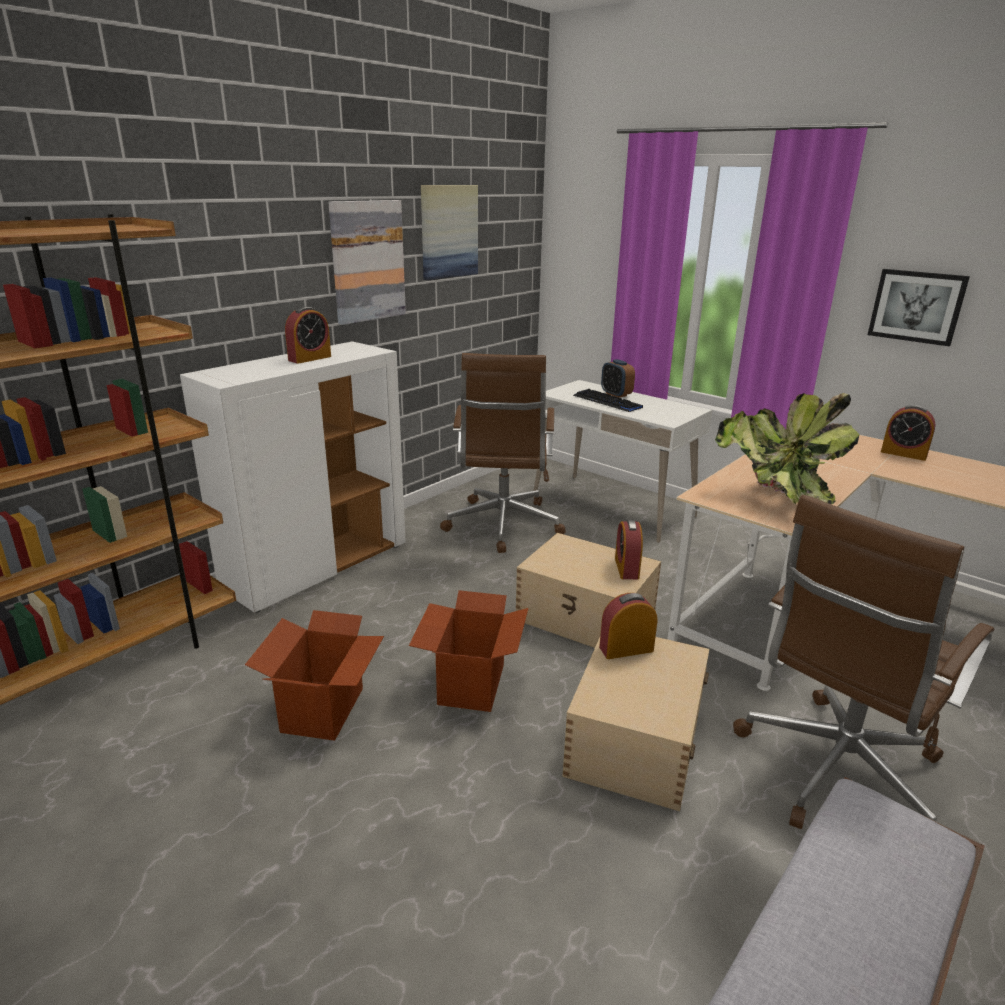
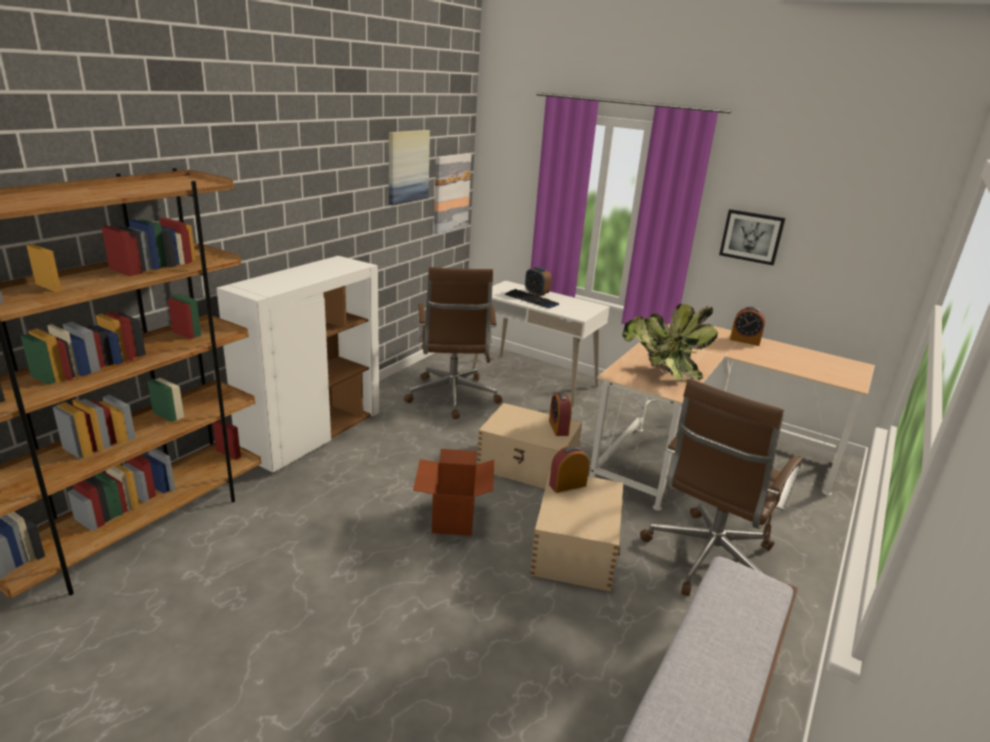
camera: 10 degrees left, 0 degrees up
(310, 358) = (313, 272): alarm clock -> none
(324, 710) = (348, 541): cardboard box -> none
(367, 261) = (349, 192): picture -> picture (450, 192)

